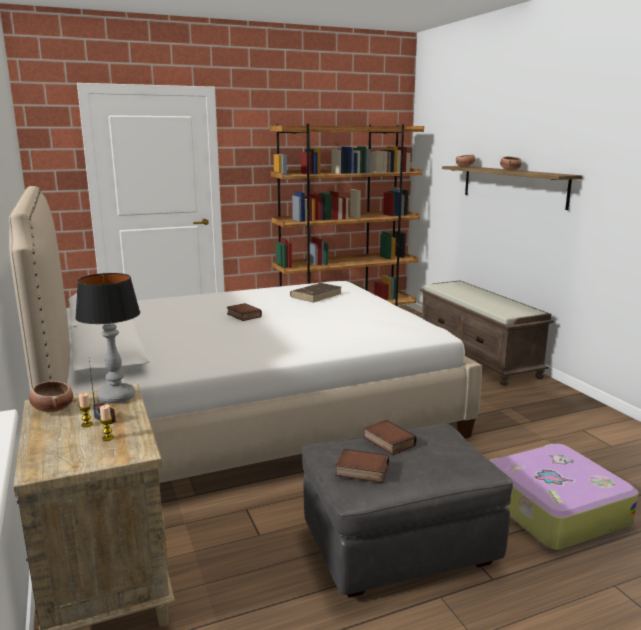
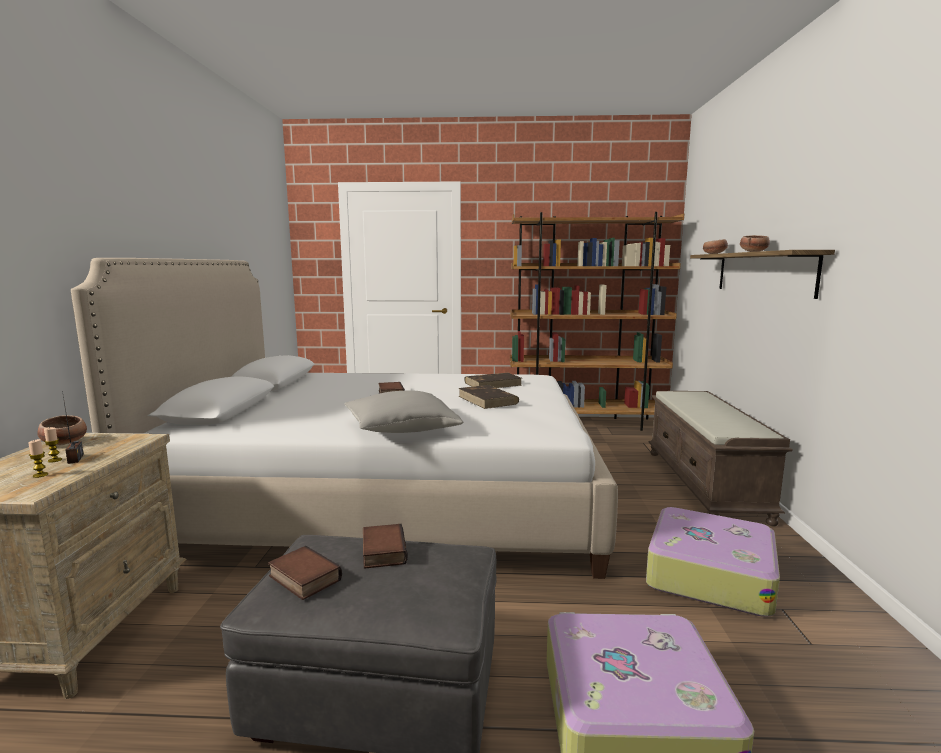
camera: 25 degrees right, 5 degrees down
(117, 397) = (128, 442): table lamp -> none
(311, 347) = (401, 429): none -> grey pillow
(340, 311) = (488, 400): none -> brown book
(528, 418) = (708, 574): none -> suitcase

